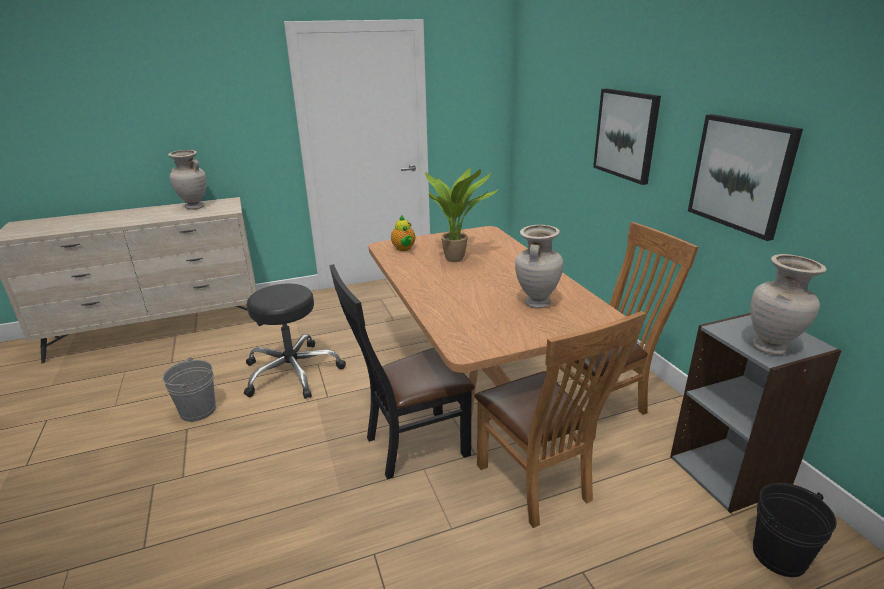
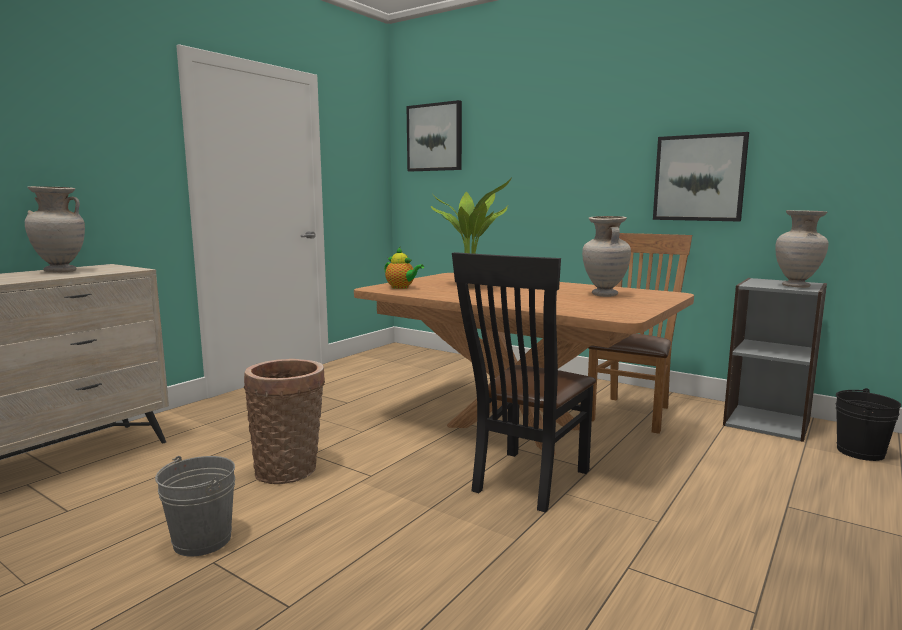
camera: 35 degrees left, 15 degrees down
(292, 372) = (290, 469): black stool -> basket
(538, 486) = (672, 470): brown chair -> none
(626, 134) = (563, 172): picture -> picture (435, 137)

